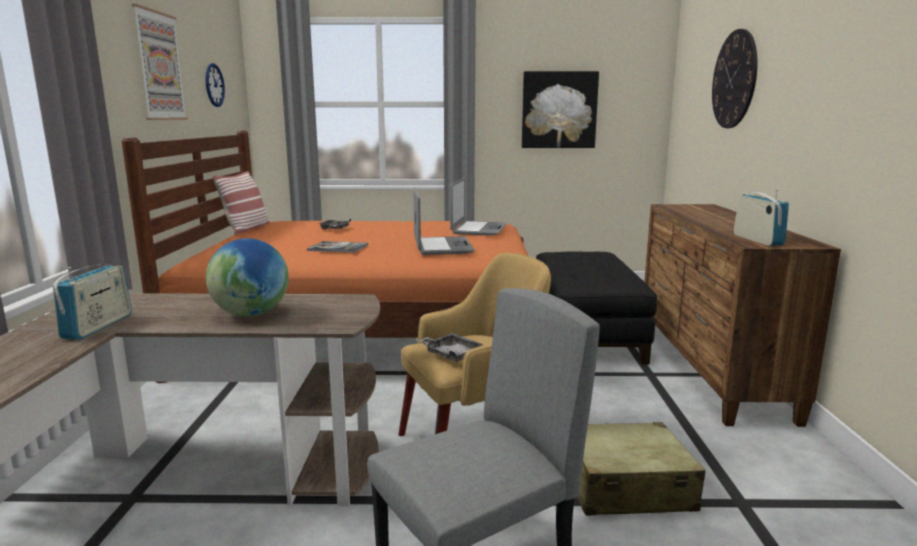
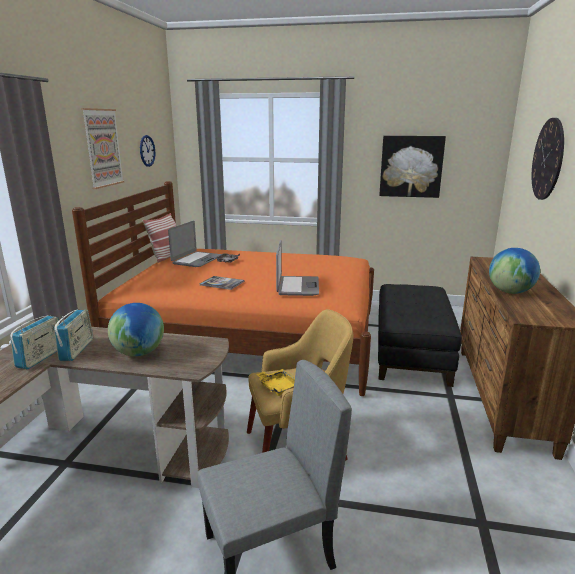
camera: 10 degrees right, 5 degrees up
(451, 354) = (278, 386): grey tray -> yellow tray
(478, 229) = (333, 267): laptop -> laptop (197, 260)
(624, 487) = (396, 497): beige suitcase -> none
(719, 227) = (510, 292): none -> globe
(757, 240) = (532, 312): radio -> radio (77, 350)

